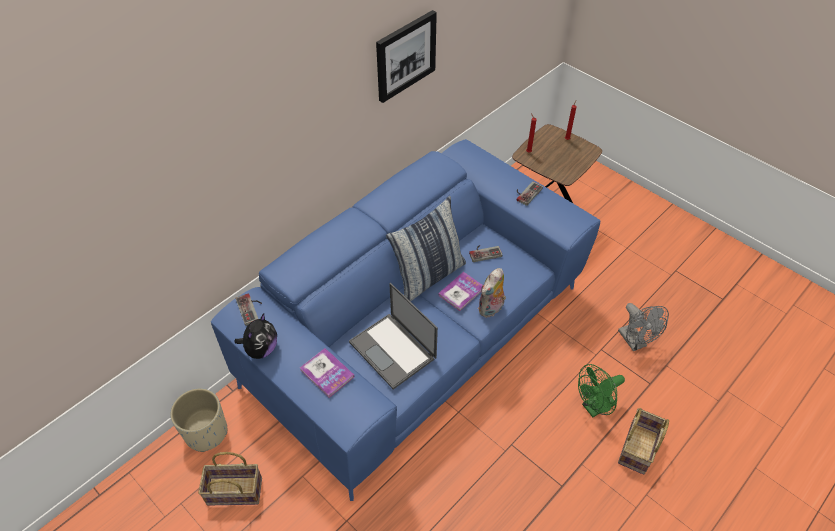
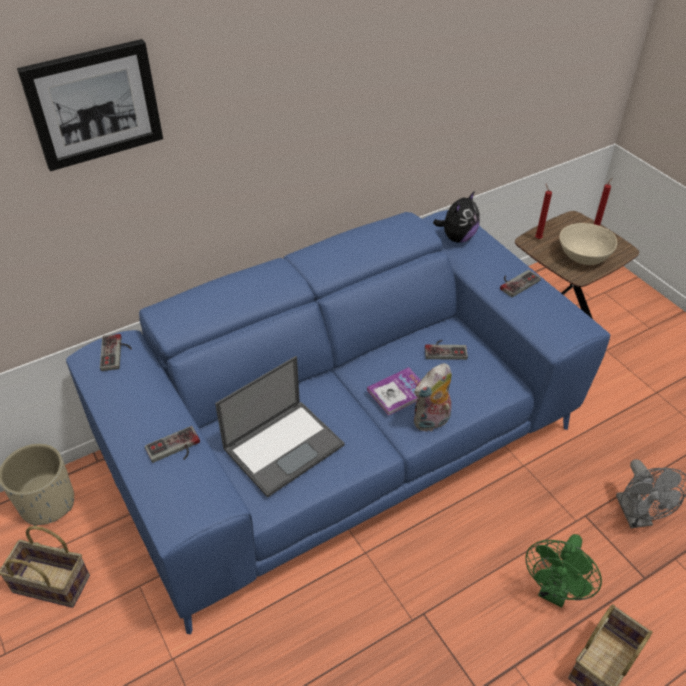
camera: 15 degrees right, 5 degrees down
(261, 349) = (108, 403): plush toy -> plush toy (457, 237)
(327, 373) = (175, 449): book -> game controller
(393, 350) = (284, 446): laptop -> laptop turned 105 degrees counterclockwise
(405, 55) = (376, 69): picture -> picture (94, 104)
(428, 276) = (363, 364): pillow -> none
(564, 160) = (583, 256): none -> beige bowl
(594, 407) = (554, 592): green fan -> green fan turned 45 degrees counterclockwise

